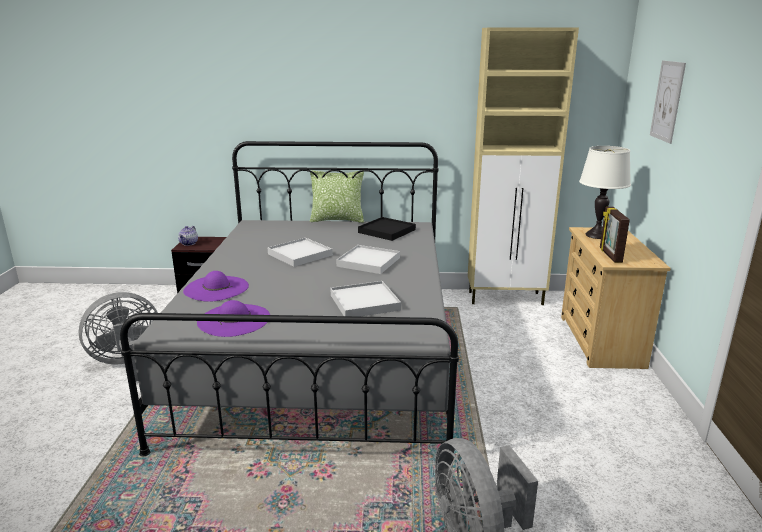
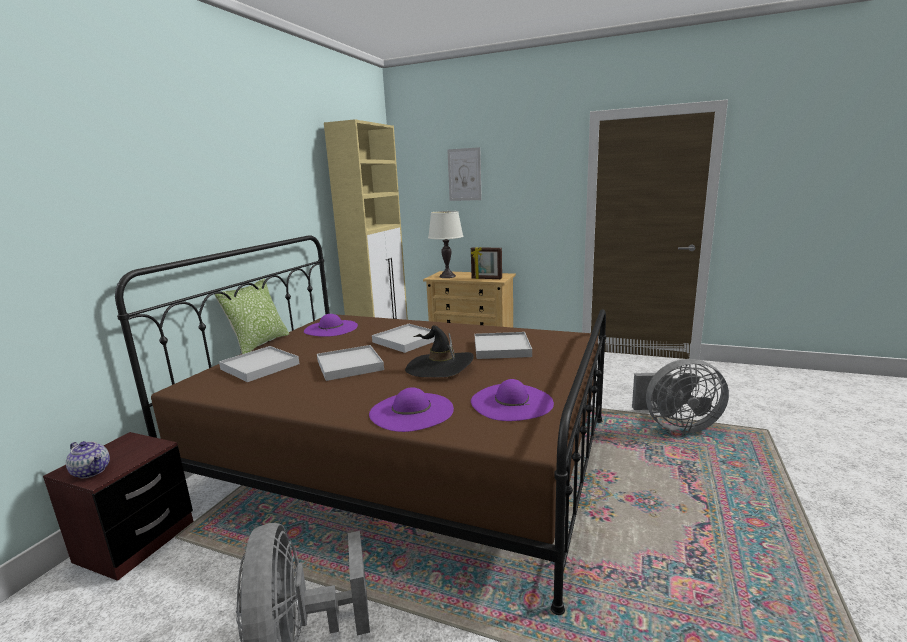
camera: 70 degrees left, 5 degrees down
(290, 231) = (259, 366): none -> white tray
(304, 284) = (439, 367): none -> black hat
(321, 354) = (406, 457): grey bed -> brown bed
(387, 231) = (331, 328): black tray -> purple hat

